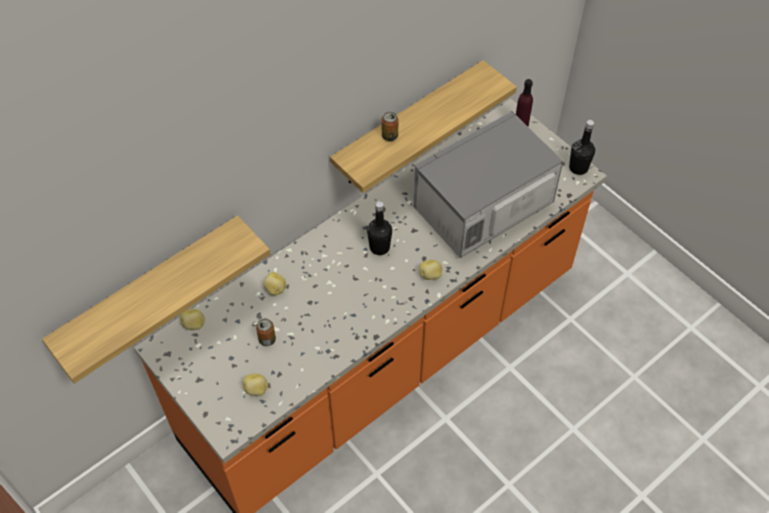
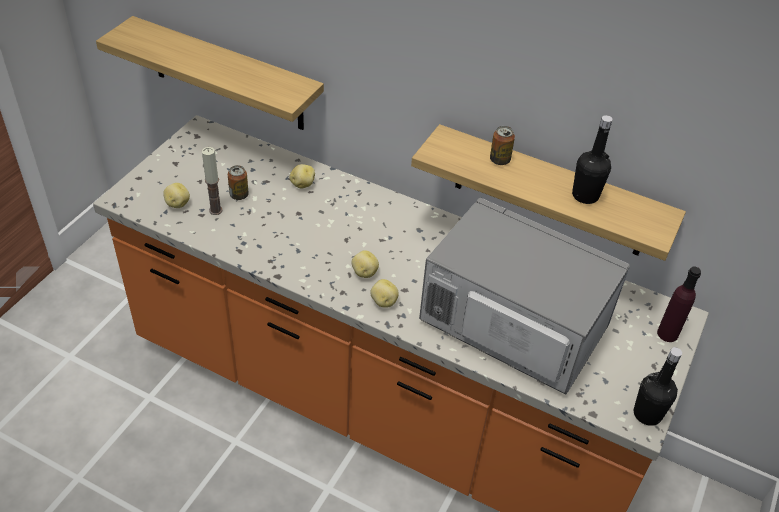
camera: 65 degrees right, 10 degrees down
(194, 325) = (235, 143): potato -> potato (364, 272)
(278, 362) = (215, 210): none -> candle
(379, 247) = (398, 248): black bottle -> black bottle (585, 195)

